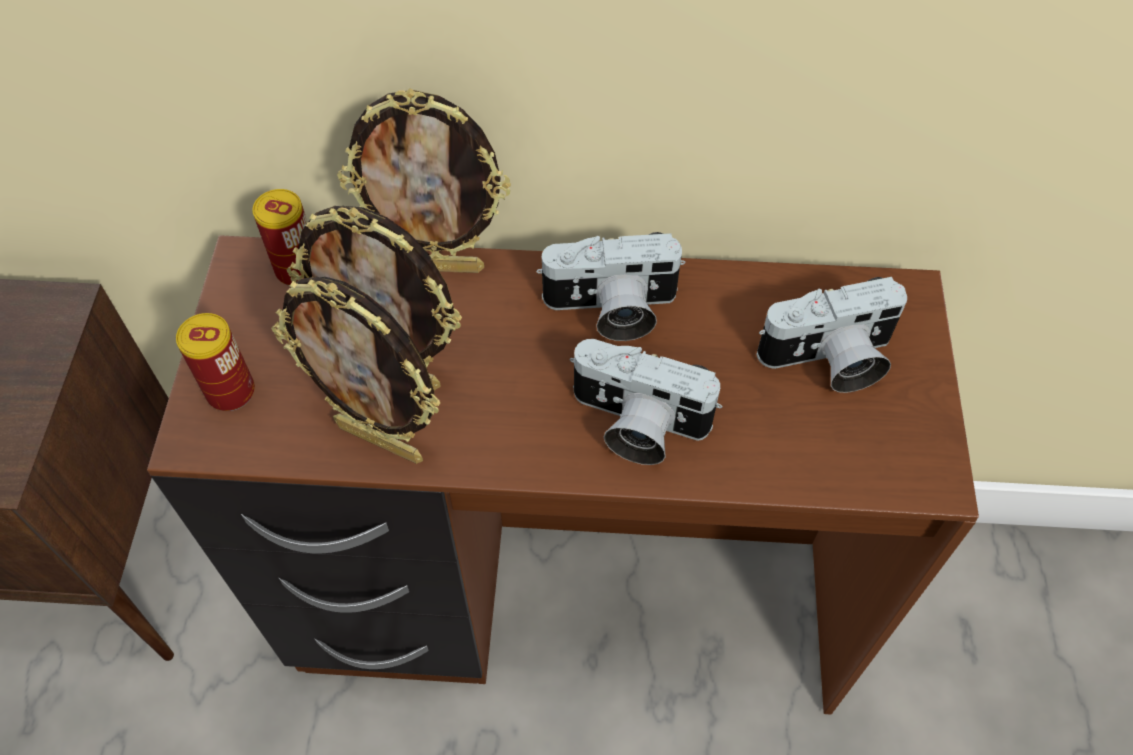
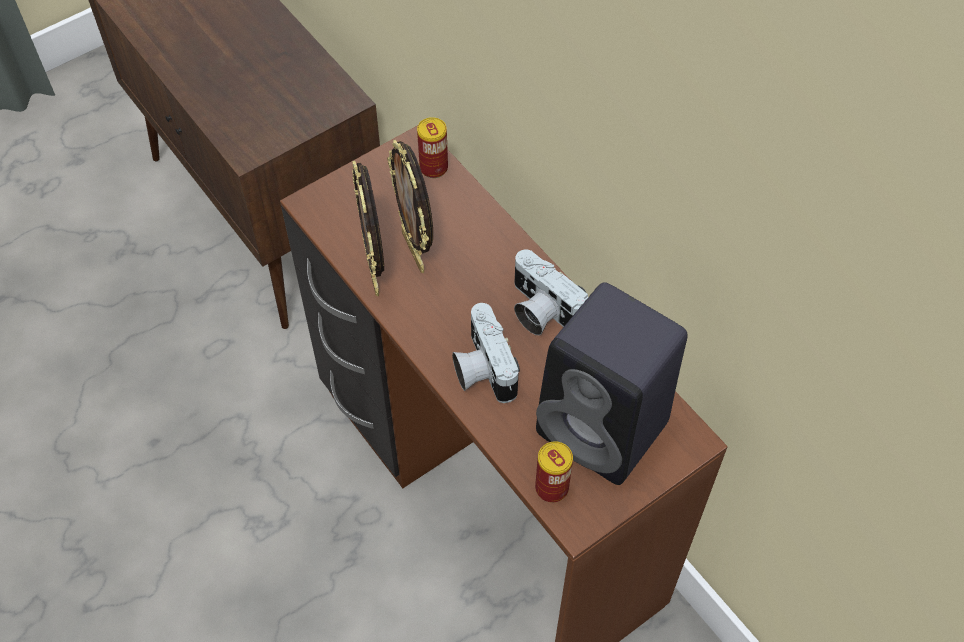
camera: 50 degrees right, 0 degrees up
(231, 392) = (345, 197): can -> can (551, 488)
(439, 266) = (493, 220): picture frame -> none
(829, 361) = (606, 429): camera -> black speaker

